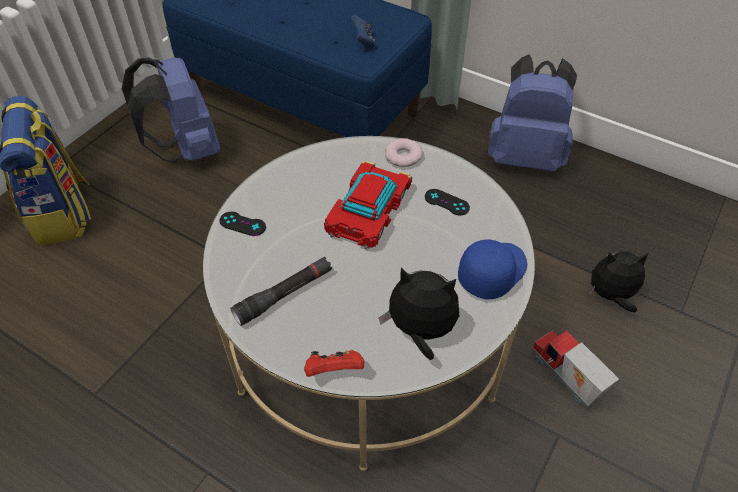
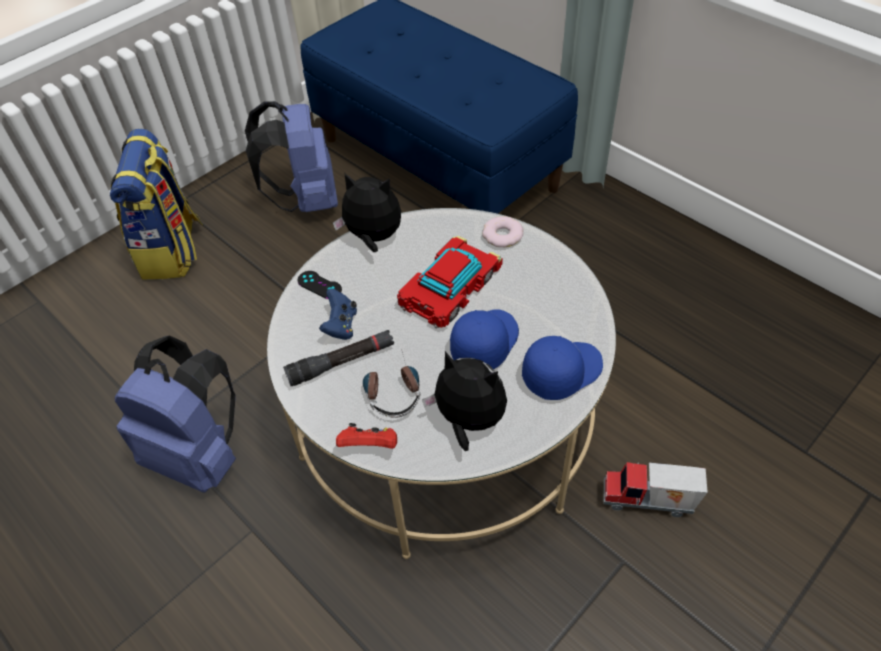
camera: 15 degrees right, 0 degrees up
(340, 312) = (392, 389): none -> headphones
(364, 41) = (496, 106): blue game controller -> blue game controller (341, 325)
(414, 256) = (484, 342): none -> blue cap
(446, 202) = (535, 291): black game controller -> none
(525, 156) = (668, 251): blue backpack -> blue backpack (200, 454)
(565, 378) = (648, 502): toy truck -> toy truck turned 60 degrees counterclockwise
(610, 295) = (726, 421): plush toy -> plush toy (373, 238)

